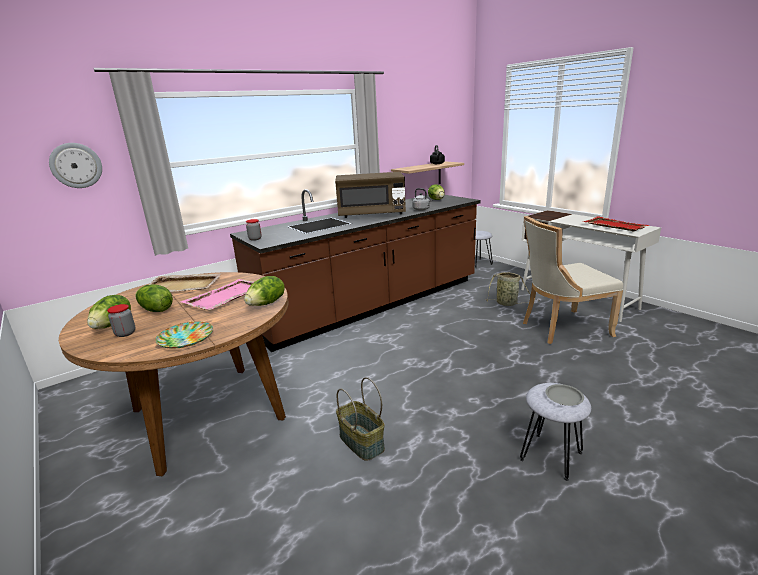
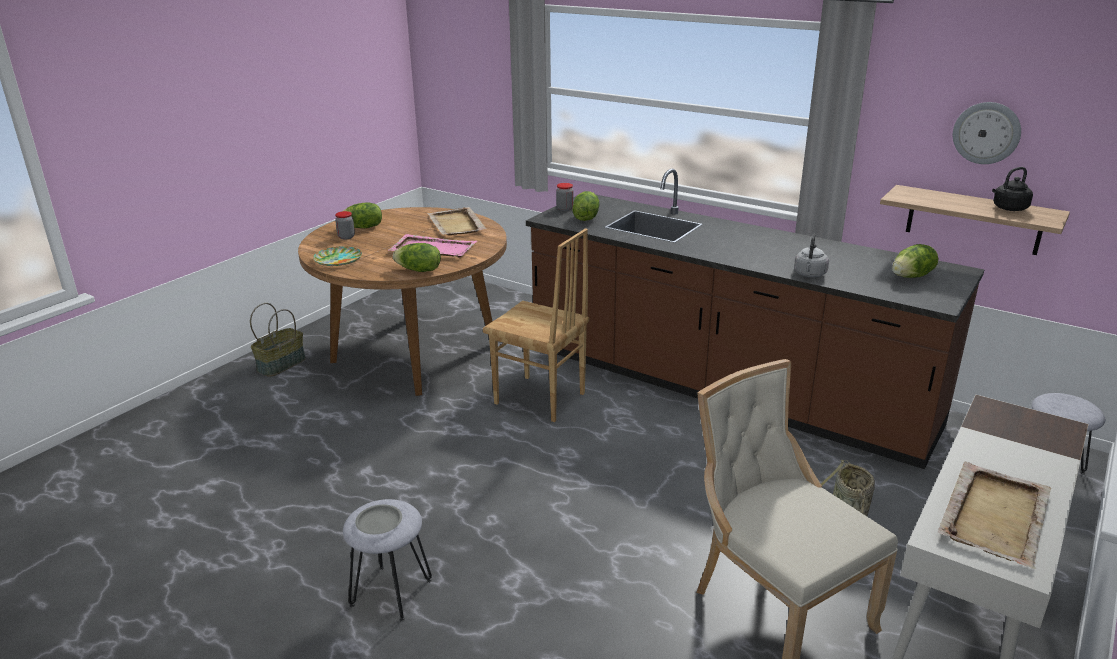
camera: 70 degrees right, 5 degrees up
(76, 165) = (482, 72): wall clock -> wall clock (986, 133)
(155, 310) = (395, 232): lettuce -> lettuce (585, 218)
(338, 362) = (539, 399): none -> brown chair
(360, 442) = (390, 449): basket -> basket (281, 364)
(371, 214) = (744, 244): brown microwave -> none
(614, 225) = (995, 515): red tray -> beige tray

